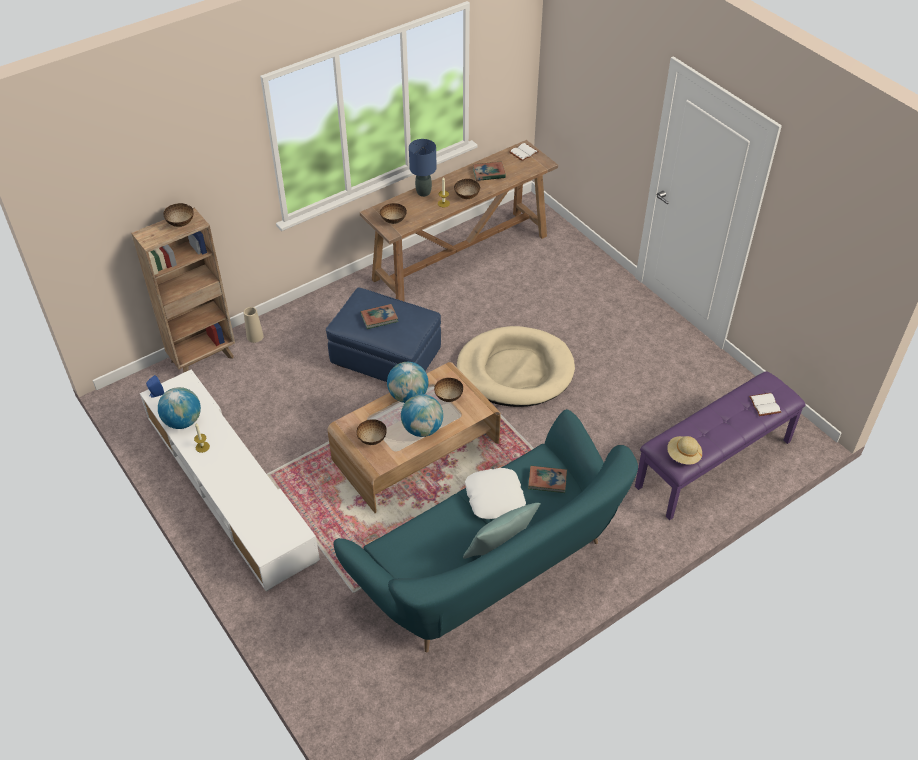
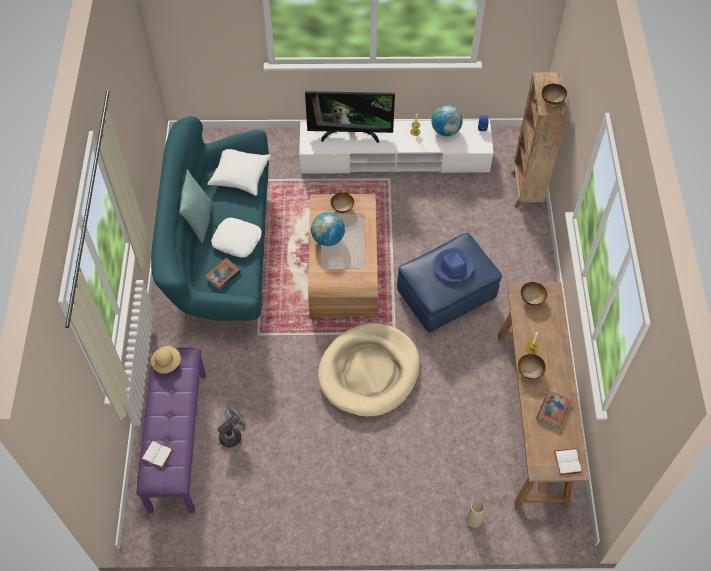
camera: 125 degrees right, 10 degrees up
(246, 504) = (350, 133): none -> television
(255, 336) = (529, 229): beige vase -> beige vase (473, 519)
(379, 318) = (452, 266): book -> blue hat
(405, 552) = (240, 176): none -> white pillow
(408, 396) = (364, 247): globe -> none
(423, 192) = (557, 342): blue table lamp -> none
(448, 396) = (344, 270): bowl -> none
(667, 428) = (233, 434): none -> grey fan

